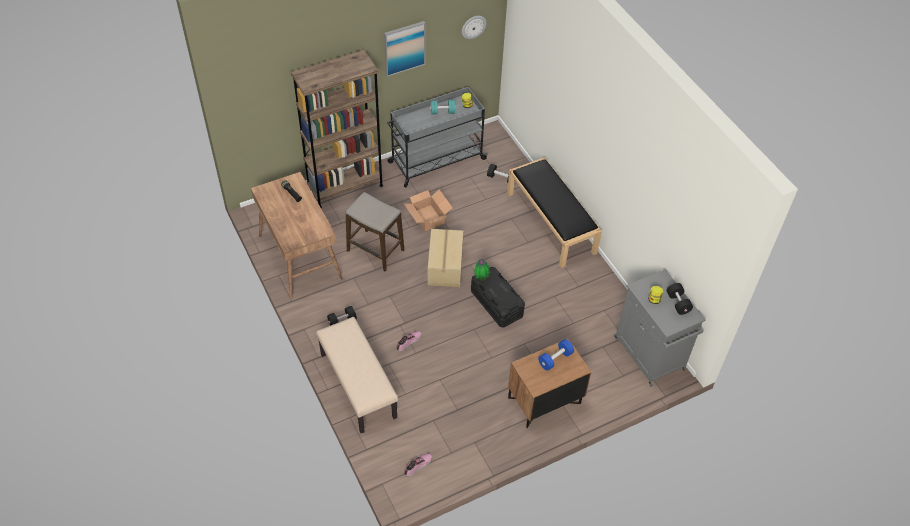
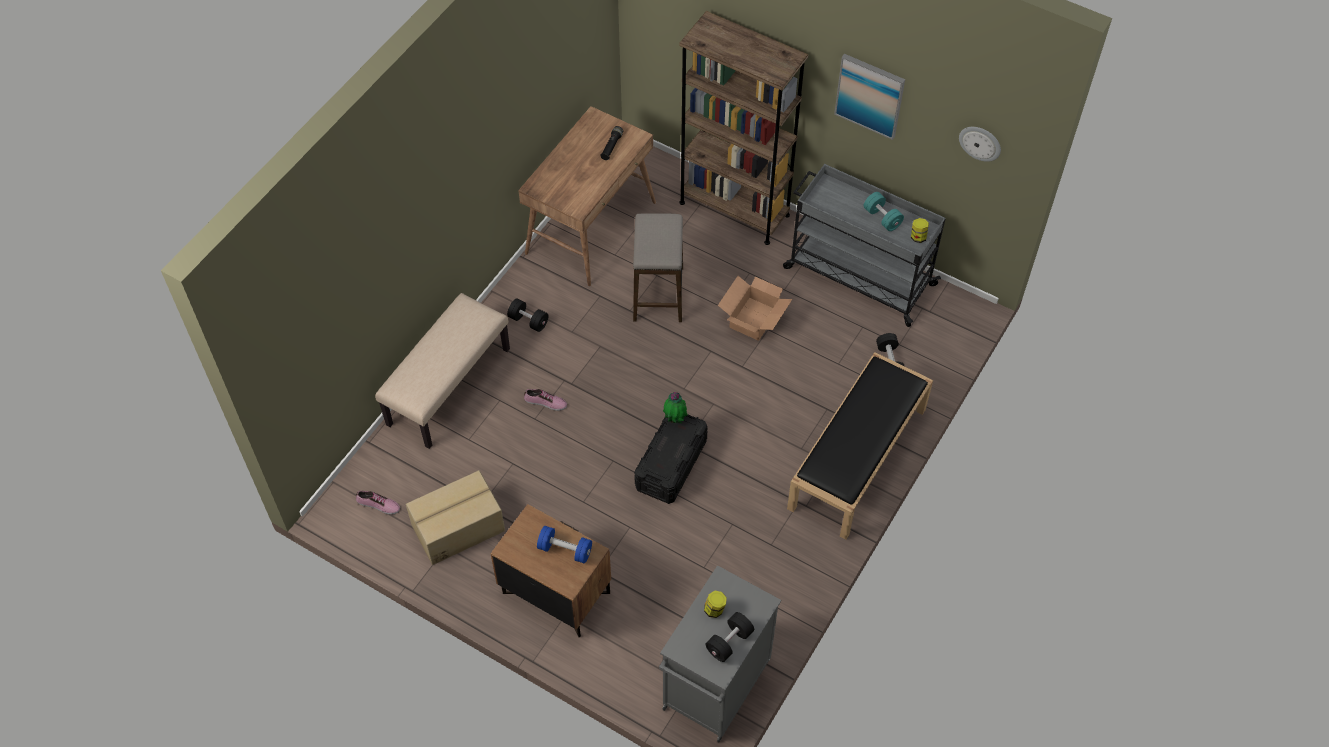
camera: 60 degrees right, 5 degrees up
(444, 266) = (688, 378): cardboard box -> cardboard box (457, 527)

